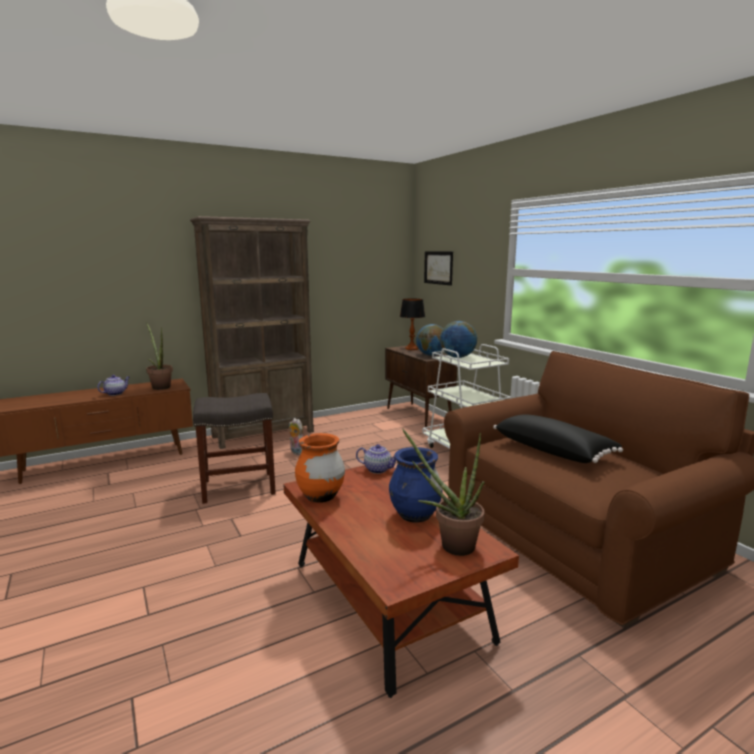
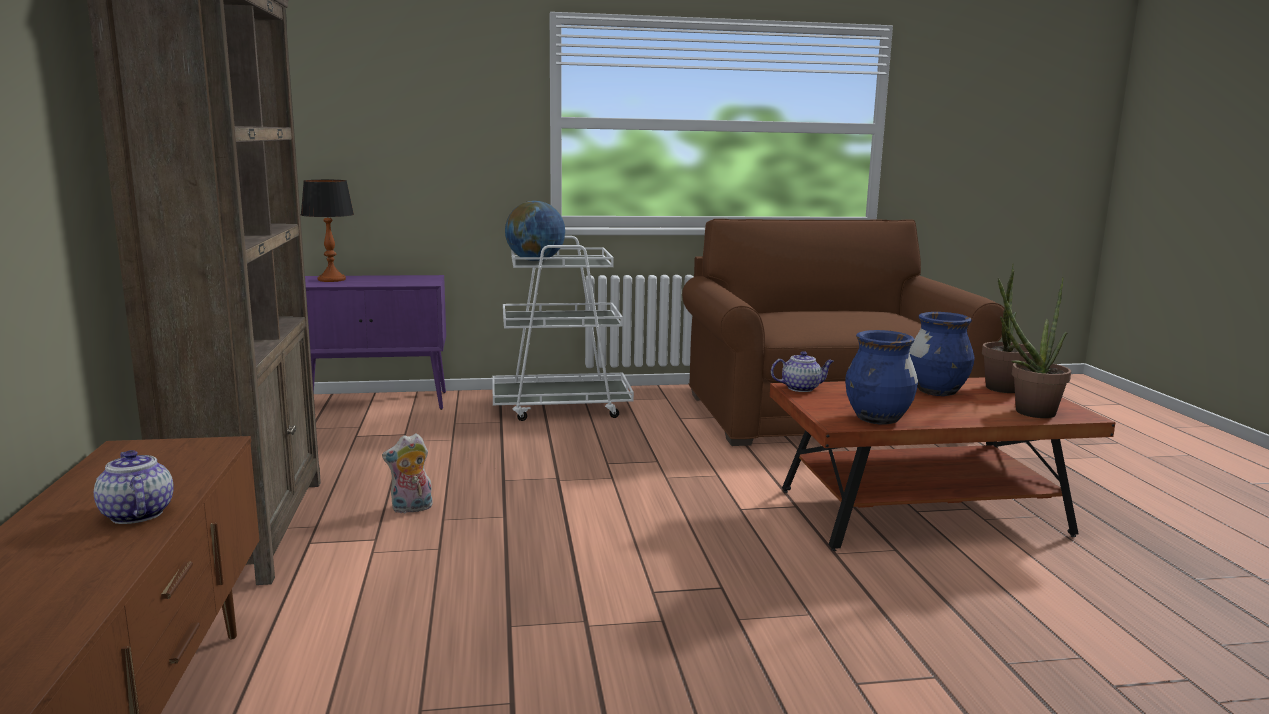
camera: 70 degrees left, 0 degrees up
(160, 386) = (162, 463): potted plant -> potted plant (1028, 413)
(240, 487) = (521, 575): grey stool -> none
(320, 497) = (878, 419): orange vase -> blue vase
(378, 469) = (801, 388): teapot -> teapot turned 45 degrees clockwise
(419, 416) = (376, 402): brown cabinet -> purple cabinet
(431, 355) = (404, 279): globe -> none
(438, 267) = (365, 117): picture -> none
(553, 450) = (824, 319): black pillow -> none

